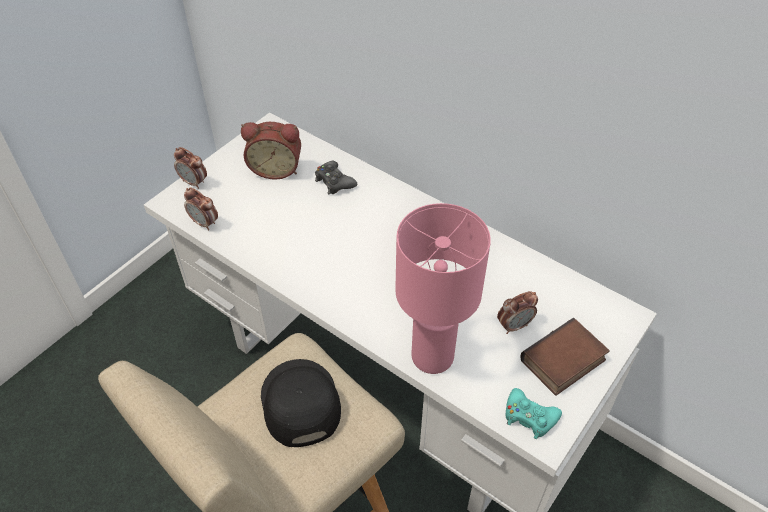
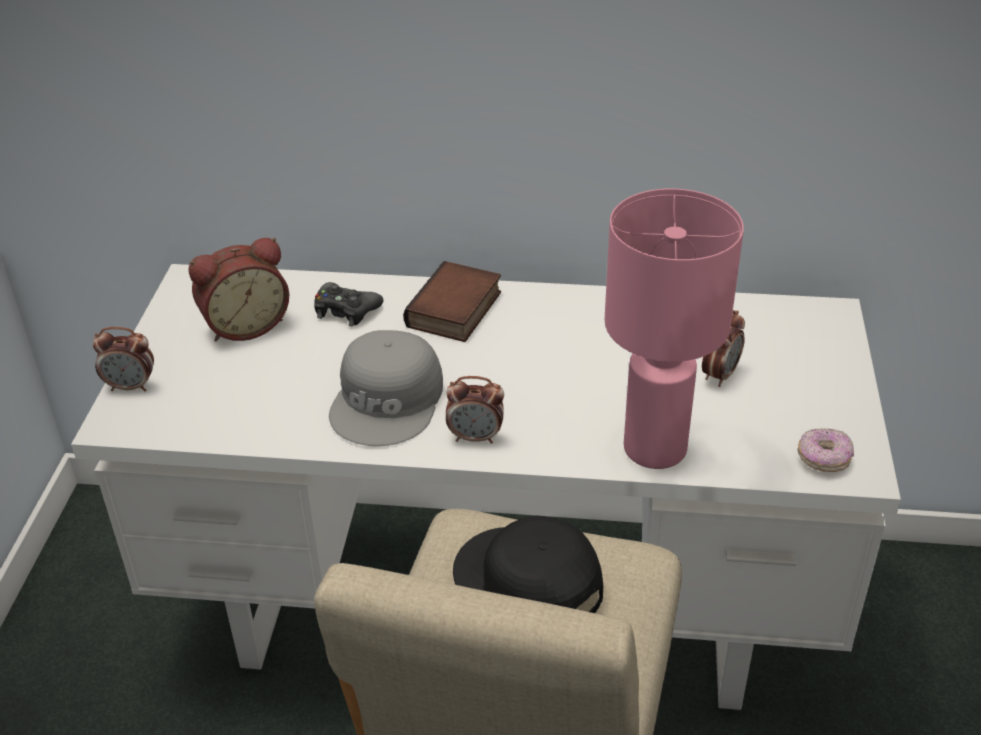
camera: 30 degrees left, 10 degrees down
(204, 223) = (195, 429): alarm clock -> alarm clock (475, 437)
(312, 252) = (389, 400): none -> grey cap
(529, 417) = (823, 459): turquoise game controller -> donut
(563, 362) = (808, 388): book -> book (456, 311)

